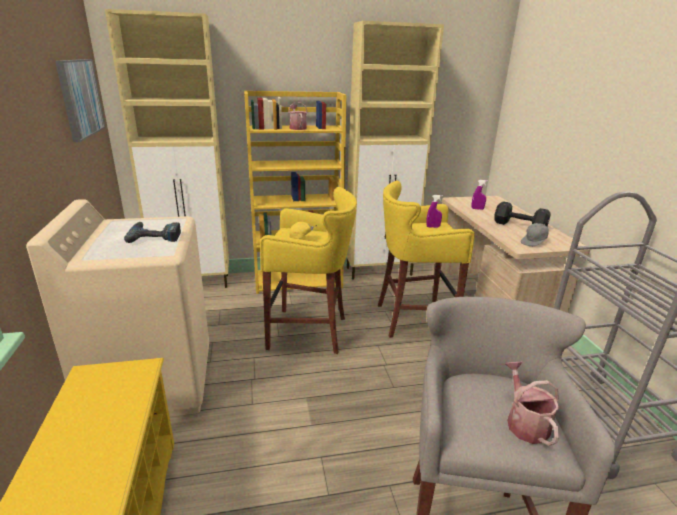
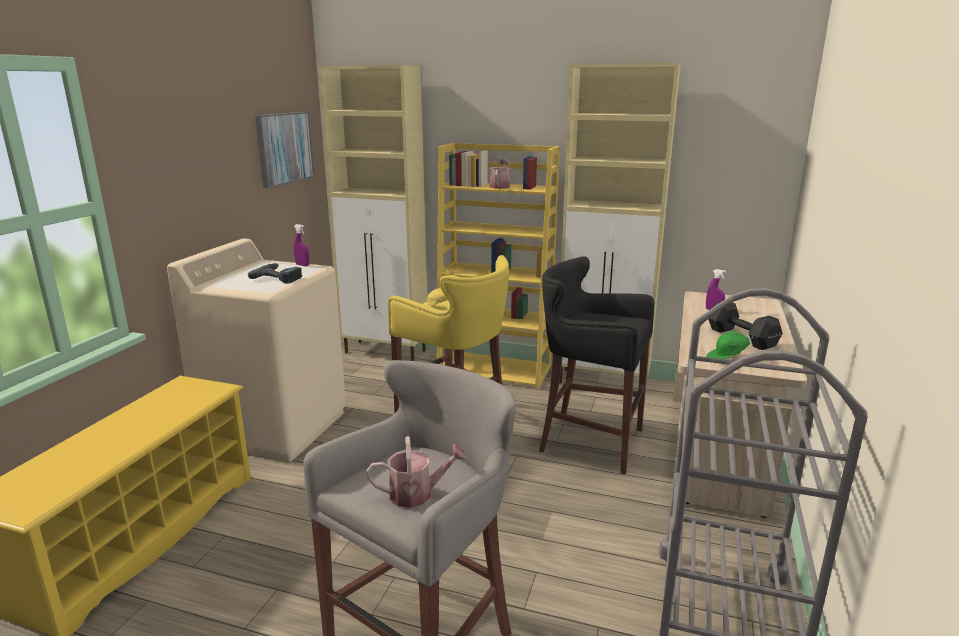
camera: 30 degrees right, 5 degrees down
(412, 319) = (588, 441): yellow stool -> black stool
(433, 227) = (615, 320): purple spray bottle -> purple spray bottle (302, 265)
(524, 422) = (417, 493): watering can -> watering can turned 60 degrees clockwise
(534, 242) = (728, 358): grey cap -> green cap

